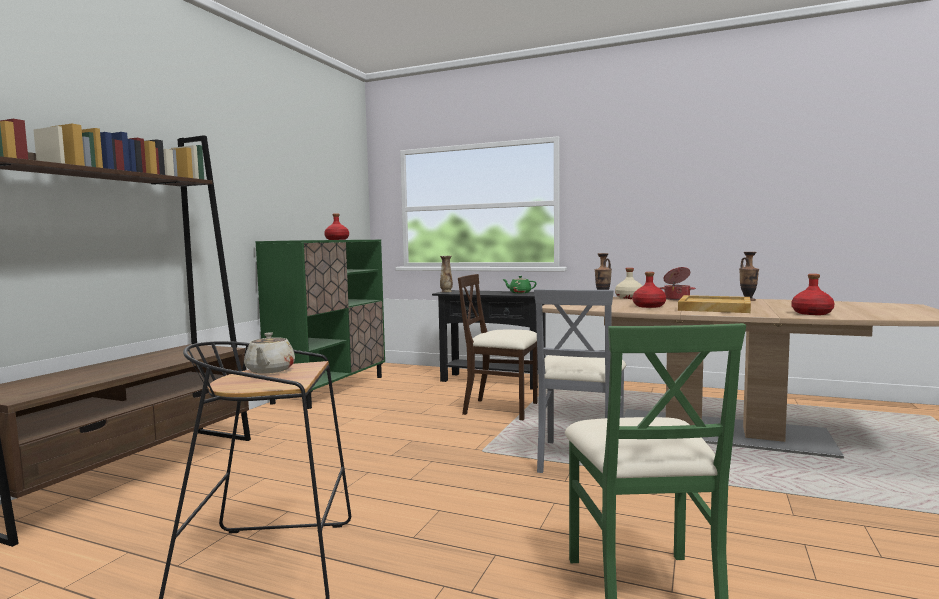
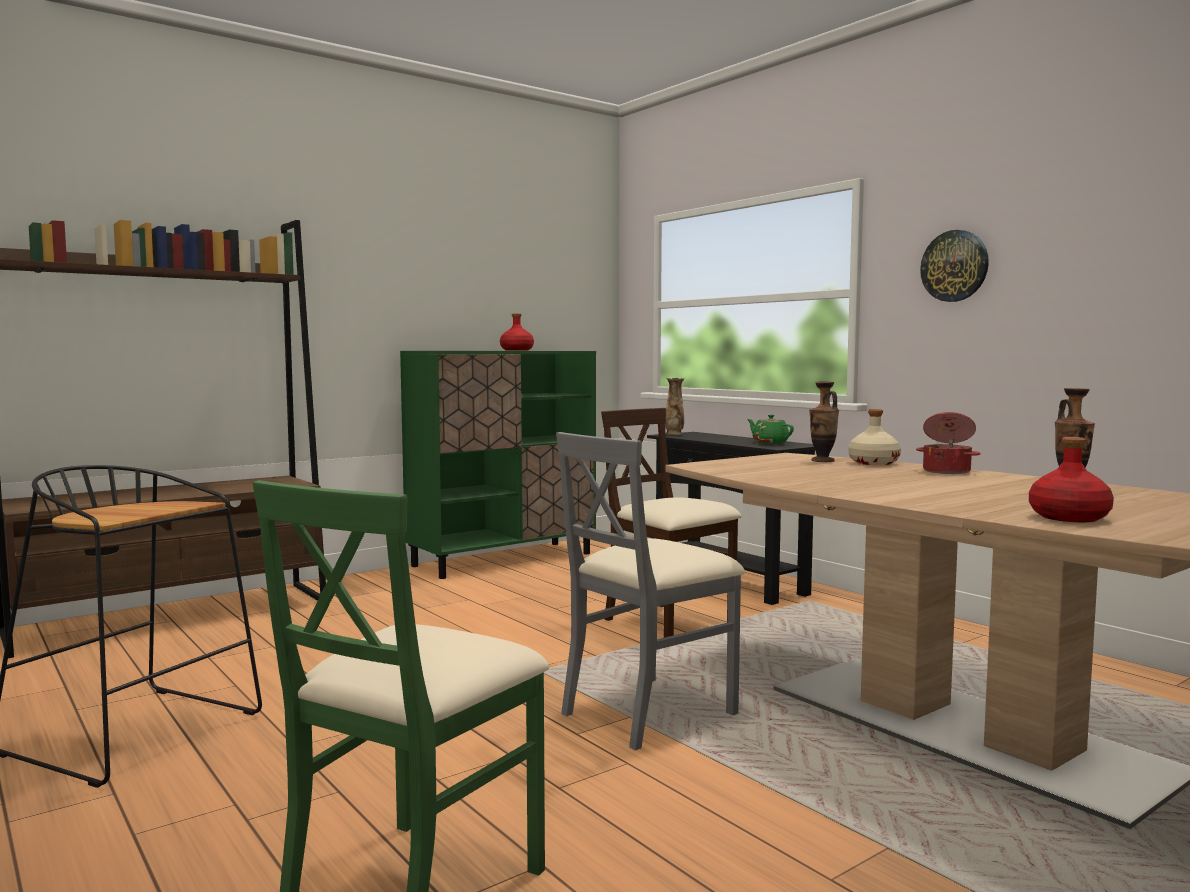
camera: 30 degrees right, 0 degrees up
(270, 370) = (147, 505): beige teapot -> none
(620, 189) = (954, 266): none -> wall clock
(649, 306) = (834, 478): red bottle -> none
(713, 308) = (931, 490): beige tray -> none

